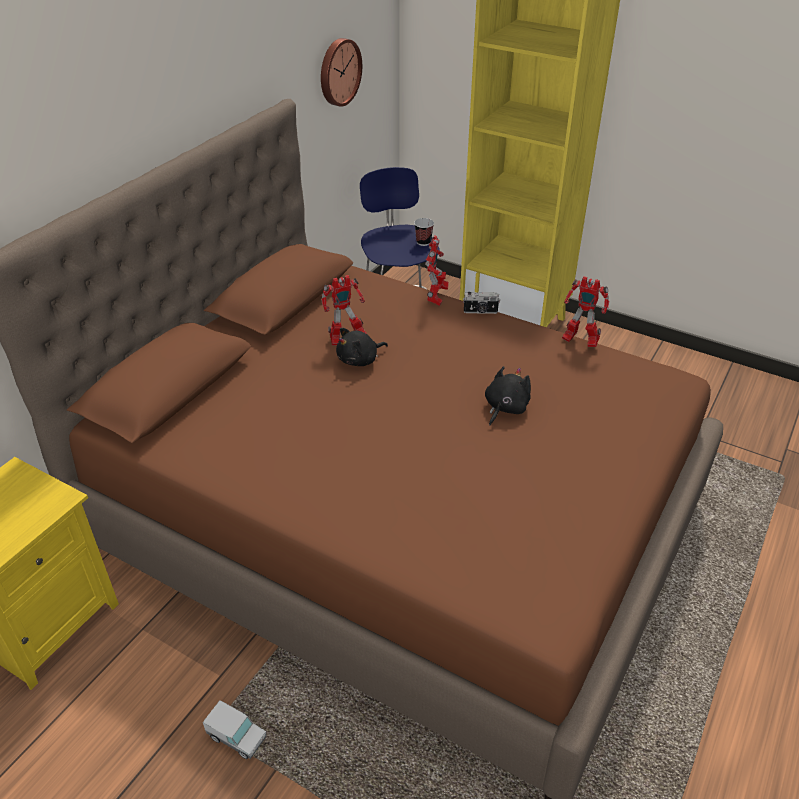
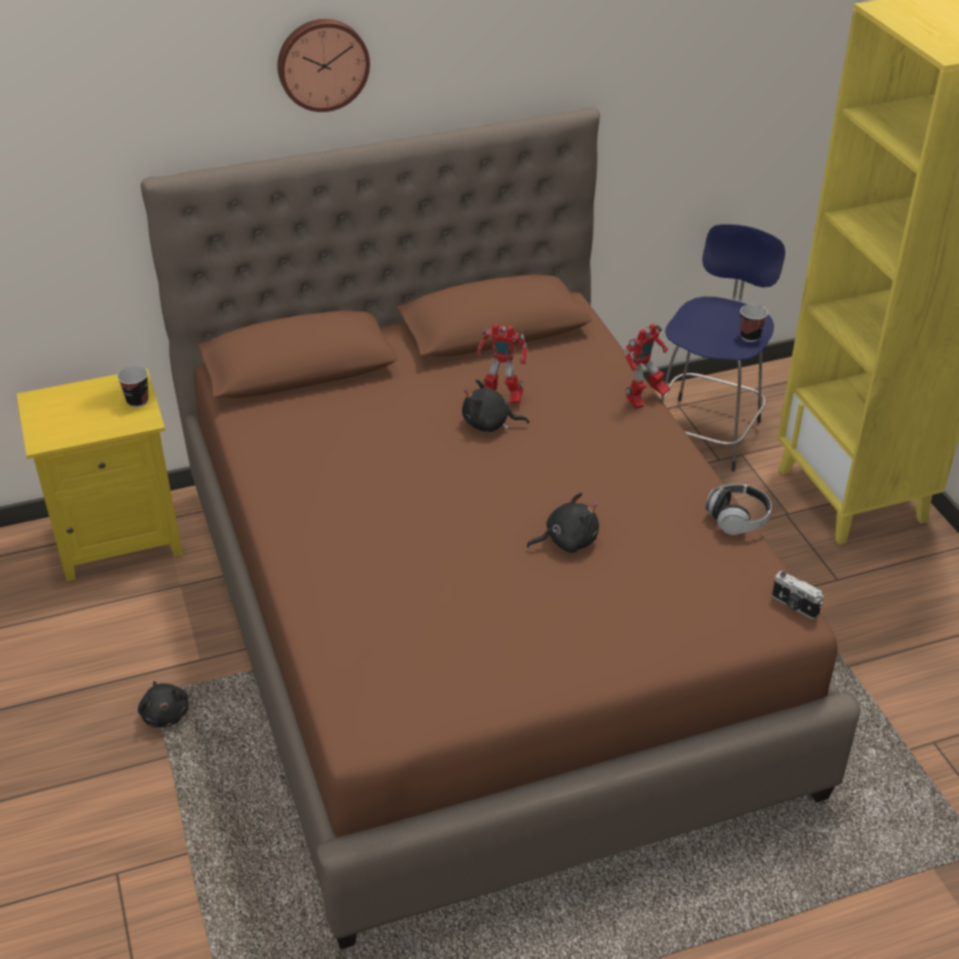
camera: 40 degrees right, 0 degrees up
(36, 487) = (137, 401): none -> cup
(237, 737) = (165, 713): toy truck -> black plush toy
(338, 72) = (710, 90): wall clock -> wall clock (322, 63)
(480, 312) = (671, 436): camera -> camera (794, 606)
(579, 341) = (737, 519): toy robot -> headphones

